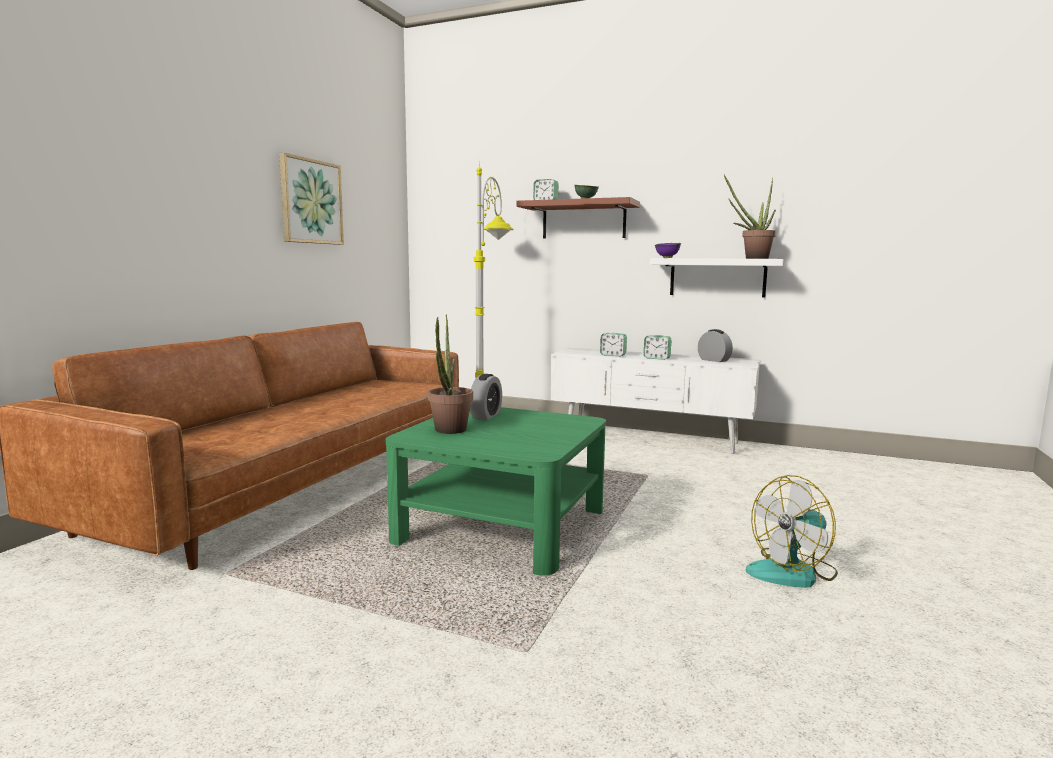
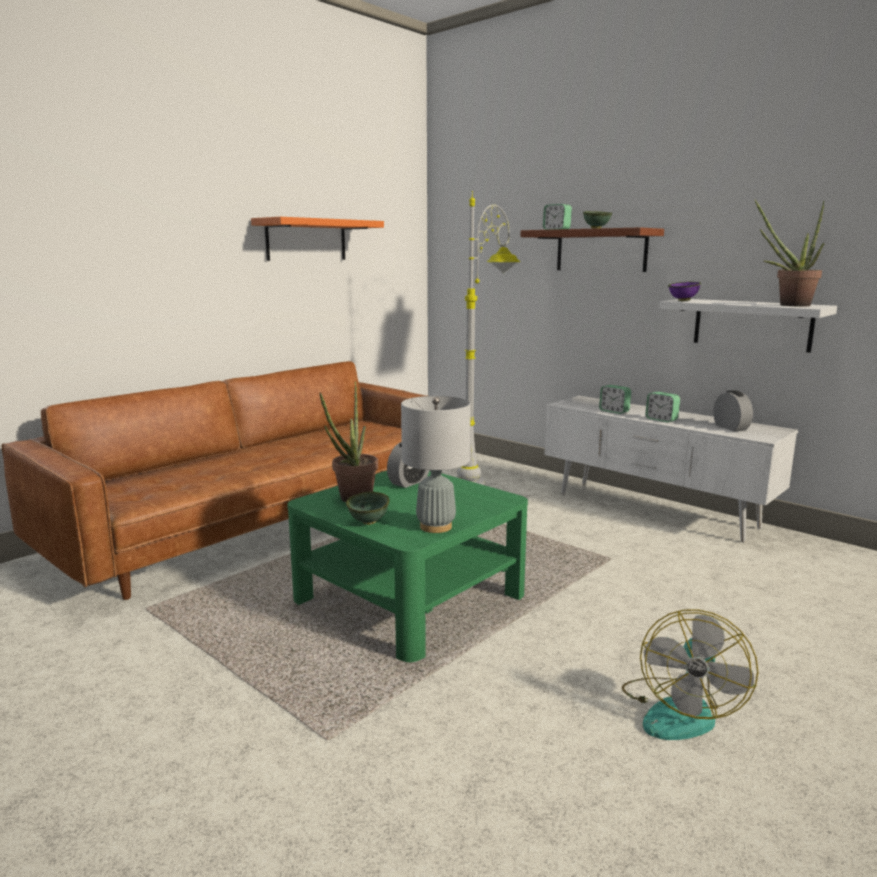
camera: 20 degrees right, 5 degrees up
(311, 202) = (306, 240): picture -> orange shelf
(487, 445) = (369, 522): none -> green bowl
(552, 443) = (435, 526): none -> grey table lamp
(793, 572) = (680, 710): fan -> fan turned 60 degrees counterclockwise

